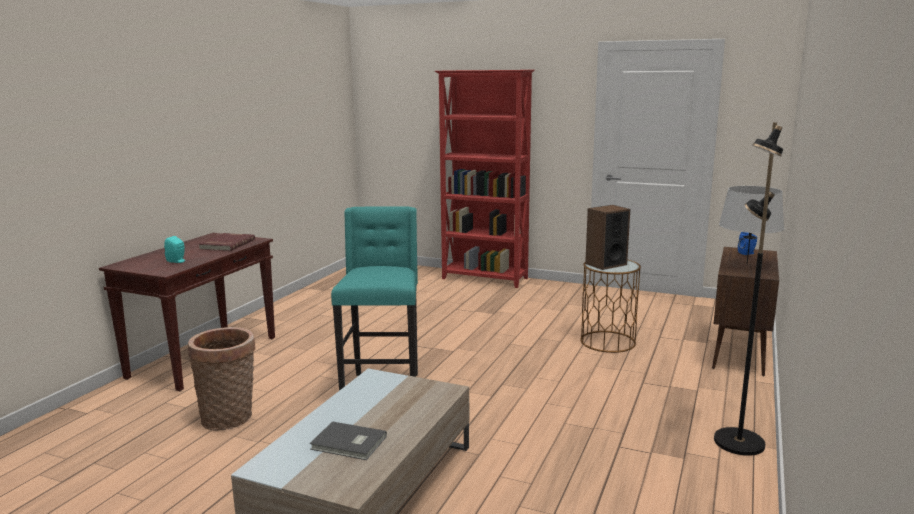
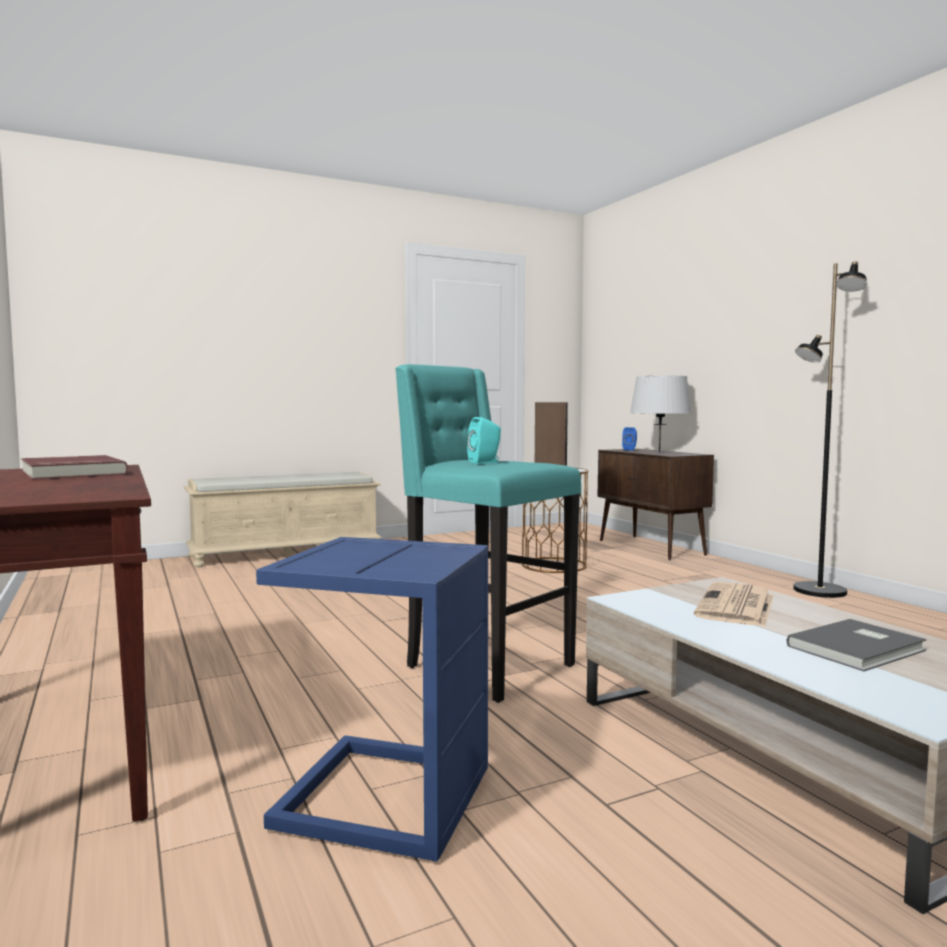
camera: 50 degrees left, 10 degrees down
(177, 261) = (63, 488): turquoise speaker -> turquoise speaker (486, 462)
(230, 419) = (382, 796): basket -> blue side table
(397, 403) = (736, 606): none -> newspaper
(485, 279) = (286, 553): red bookcase -> beige bench

